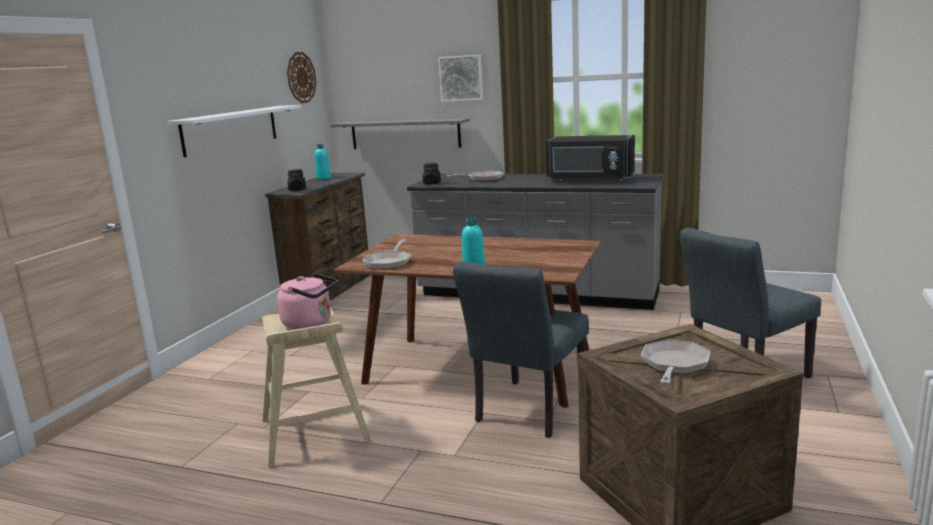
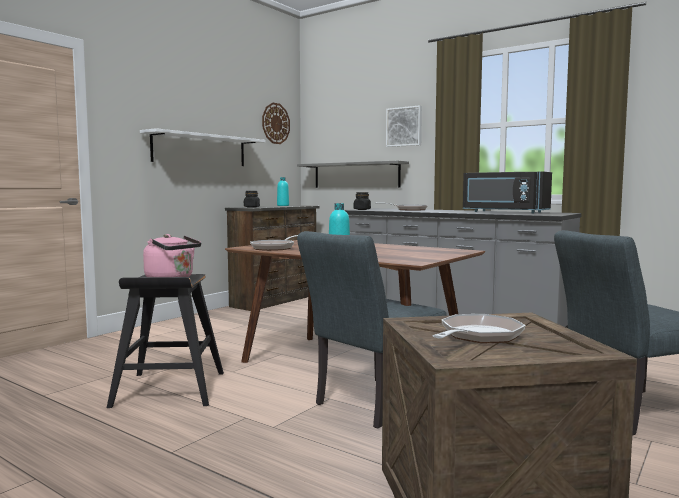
camera: 15 degrees right, 10 degrees down
(314, 432) = (169, 389): beige stool -> black stool

